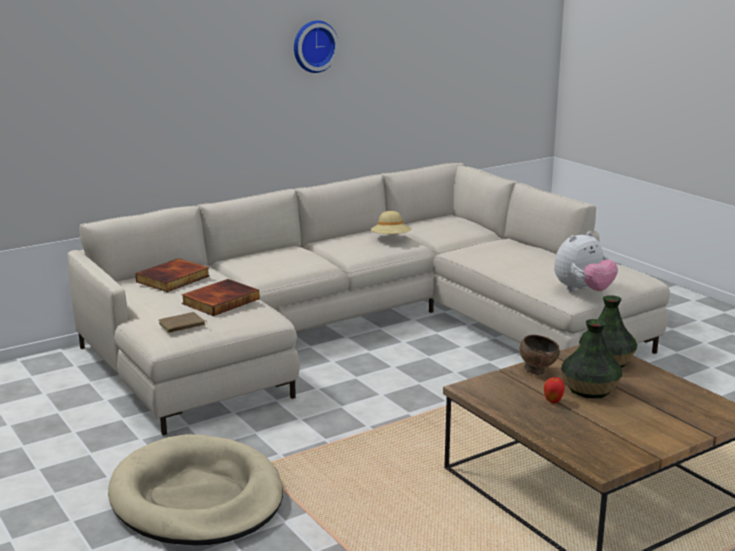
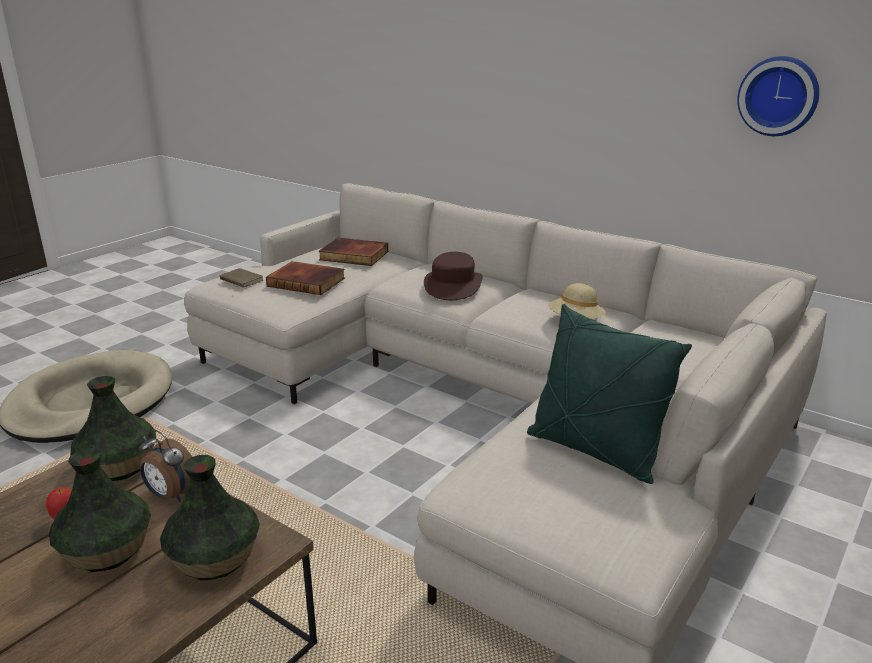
camera: 70 degrees right, 5 degrees up
(289, 258) = (453, 285): none -> brown hat
(313, 46) = (614, 45): wall clock -> wall clock (779, 96)
(491, 386) = (120, 465): none -> vase
(537, 371) = (171, 496): brown bowl -> alarm clock
(552, 264) = (594, 451): none -> green pillow
(583, 291) = (494, 496): plush toy -> none

